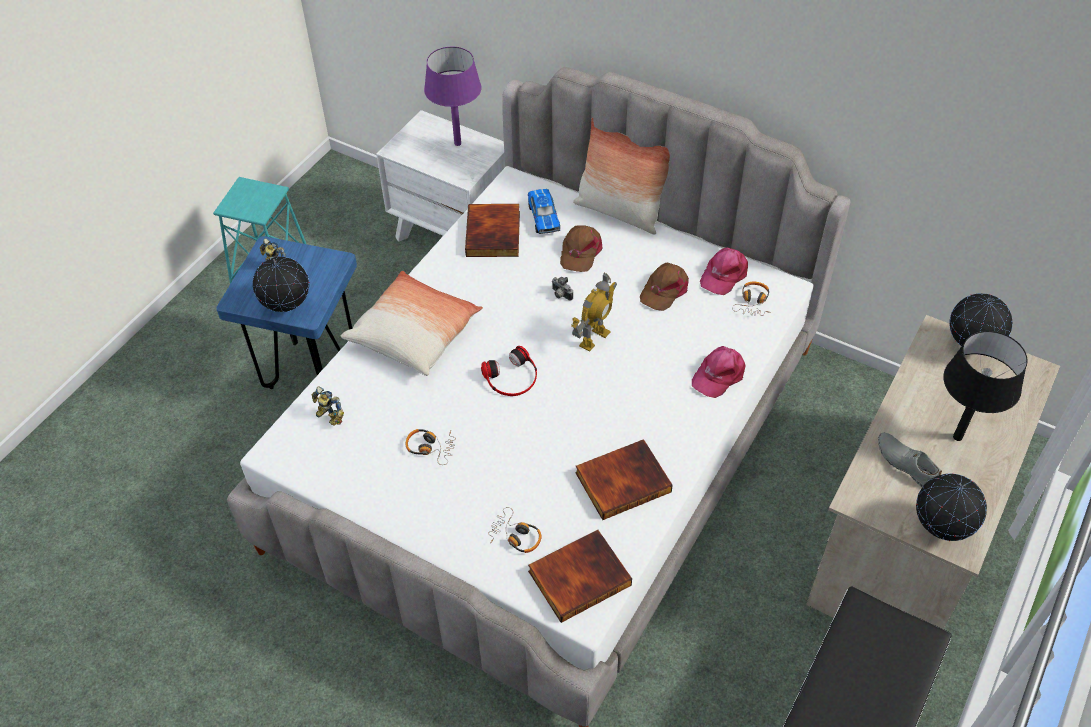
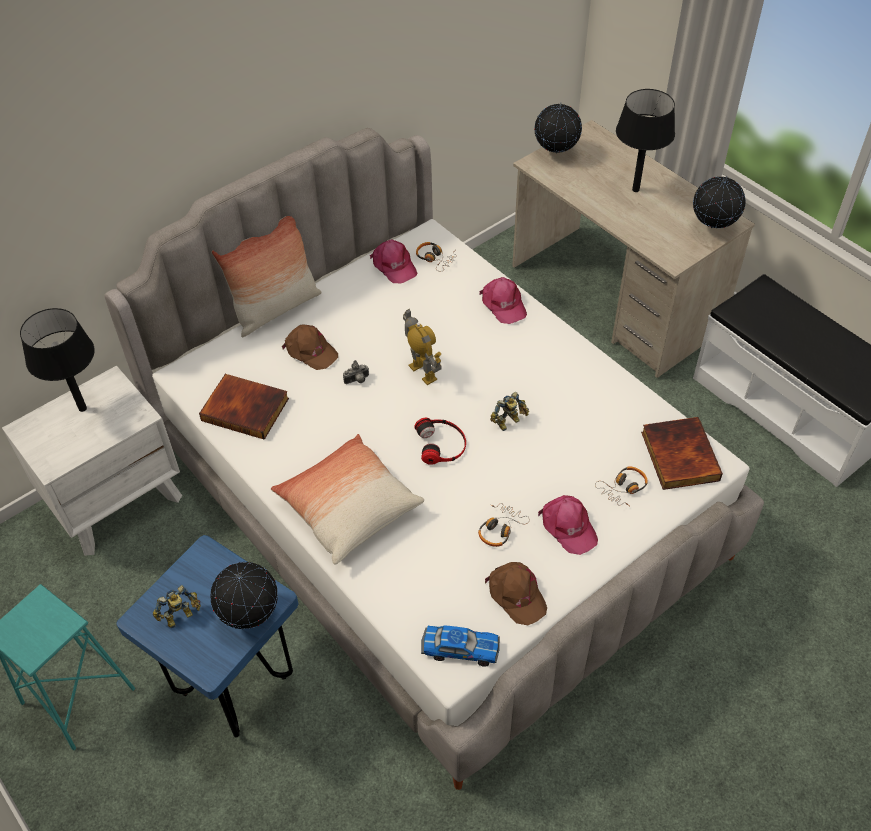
camera: 70 degrees left, 0 degrees up
(328, 417) = (425, 609): toy robot -> toy robot (509, 422)
(452, 500) = (568, 527): none -> pink cap
(457, 143) = (83, 408): purple table lamp -> black table lamp
(543, 217) = (246, 364): toy car -> toy car (460, 649)
(622, 480) = (590, 399): book -> none
(664, 290) = (390, 308): brown cap -> brown cap (516, 594)
(906, 464) = (650, 223): grey shoe -> none

